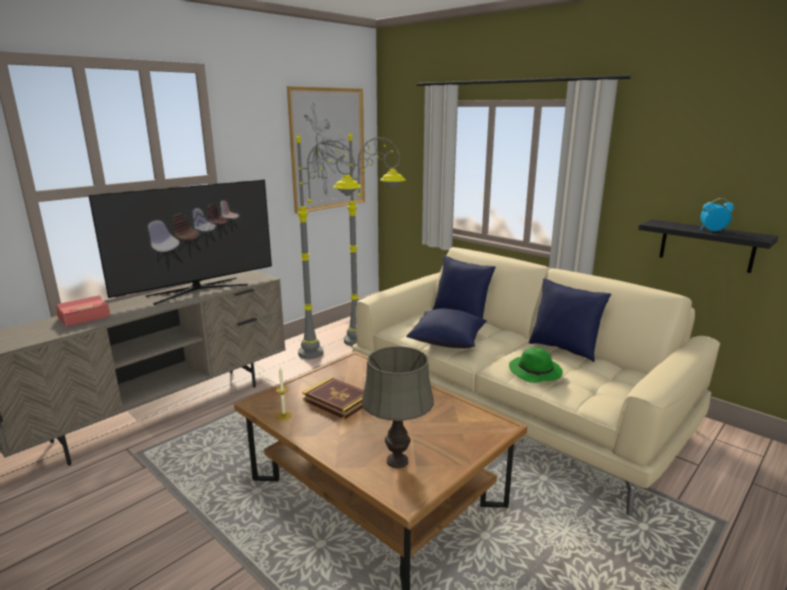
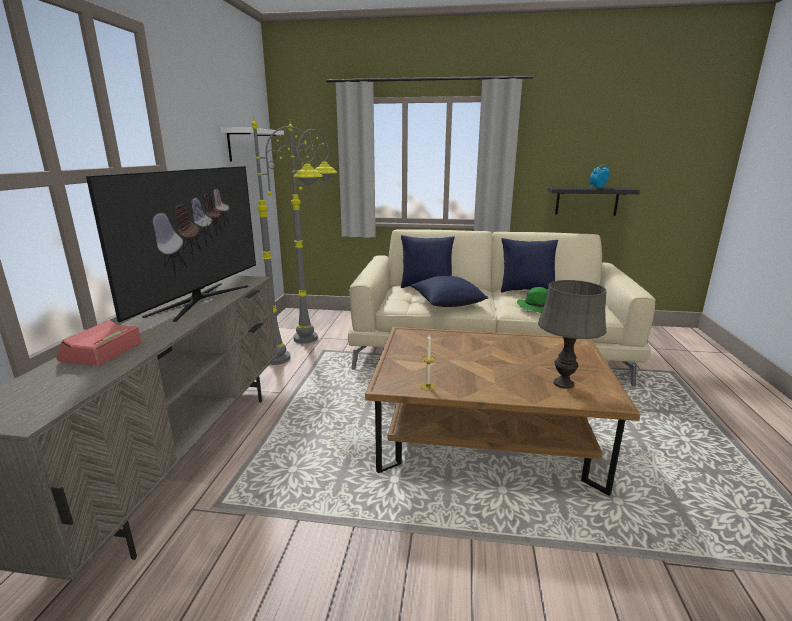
camera: 35 degrees left, 0 degrees up
(328, 149) = (243, 145): picture -> white shelf
(337, 401) = (447, 363): book -> none

